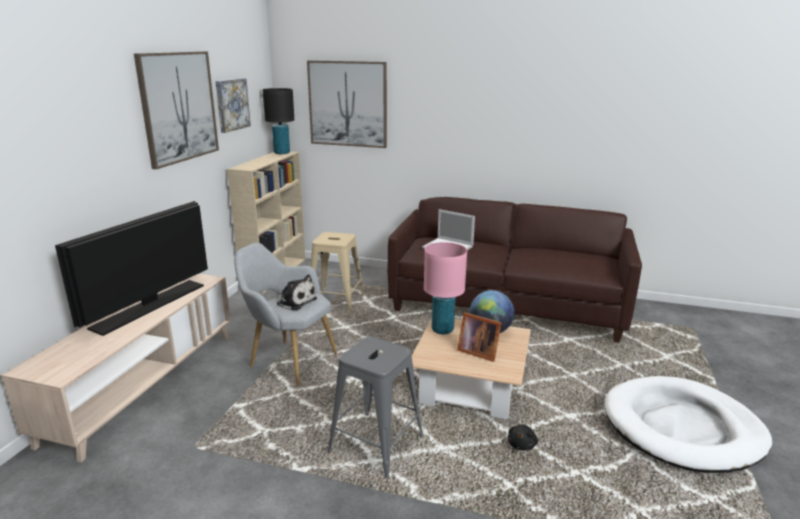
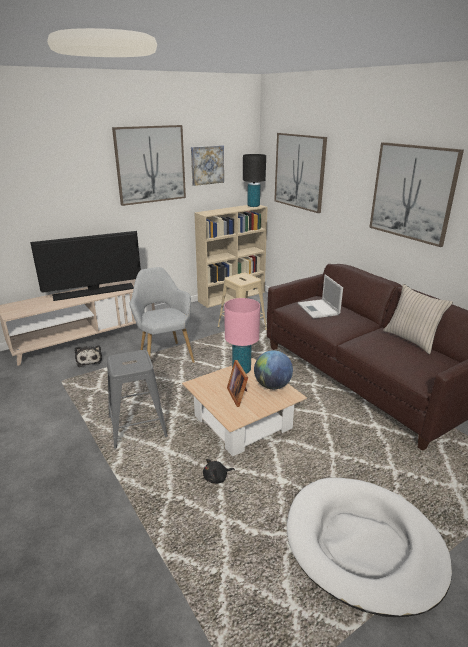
camera: 40 degrees right, 5 degrees up
(295, 301) = (164, 314): plush toy -> plush toy (89, 360)
(506, 111) = (412, 192): none -> picture
(555, 249) = (411, 340): none -> beige pillow

